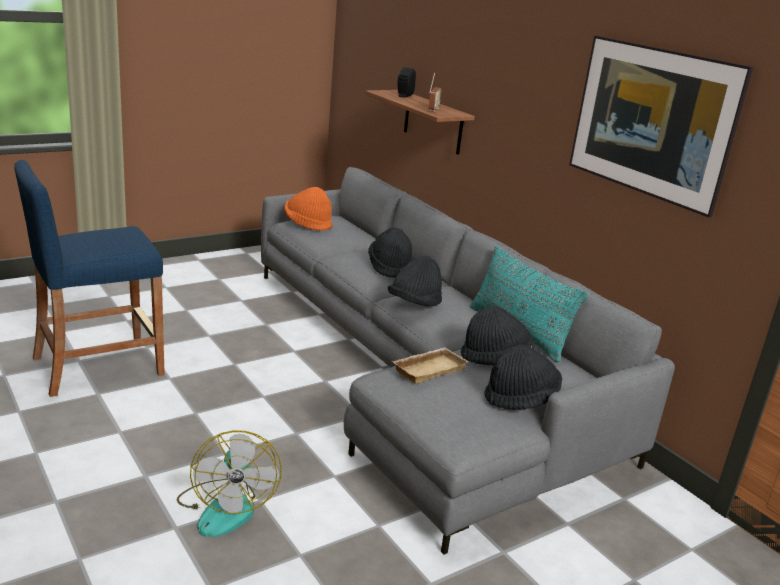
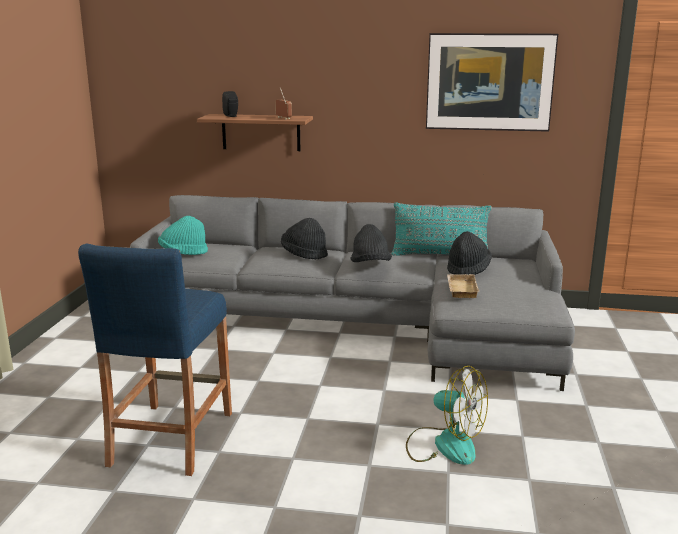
camera: 45 degrees left, 5 degrees down
(307, 224) = (183, 253): orange hat -> turquoise hat
(520, 398) = (523, 279): black hat -> none

